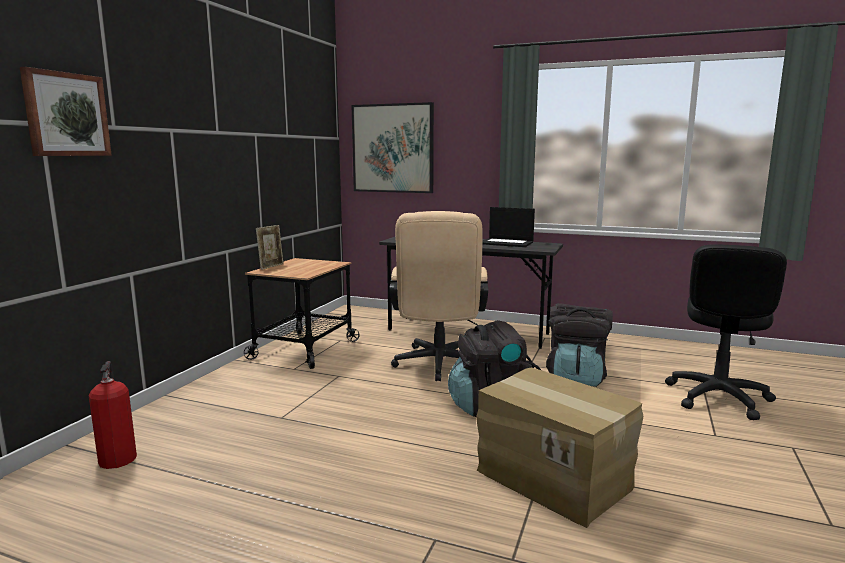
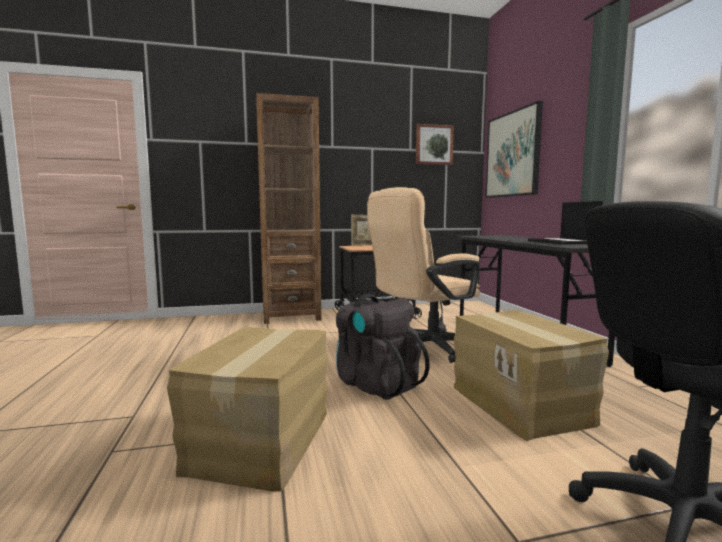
camera: 55 degrees right, 5 degrees down
(66, 114) = (214, 136): picture -> picture (434, 145)
(117, 457) = (189, 325): fire extinguisher -> none
(221, 387) = (291, 316): none -> brown bookcase
(576, 377) = (521, 404): black backpack -> cardboard box

